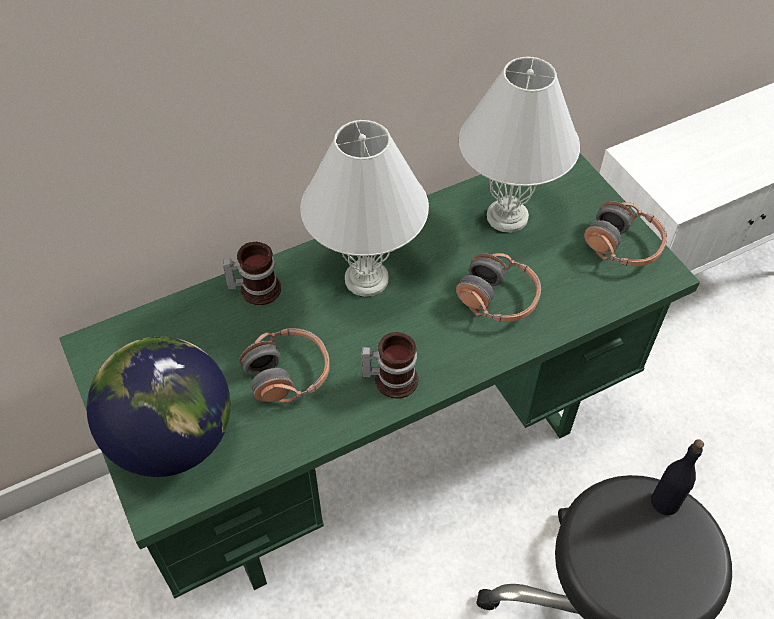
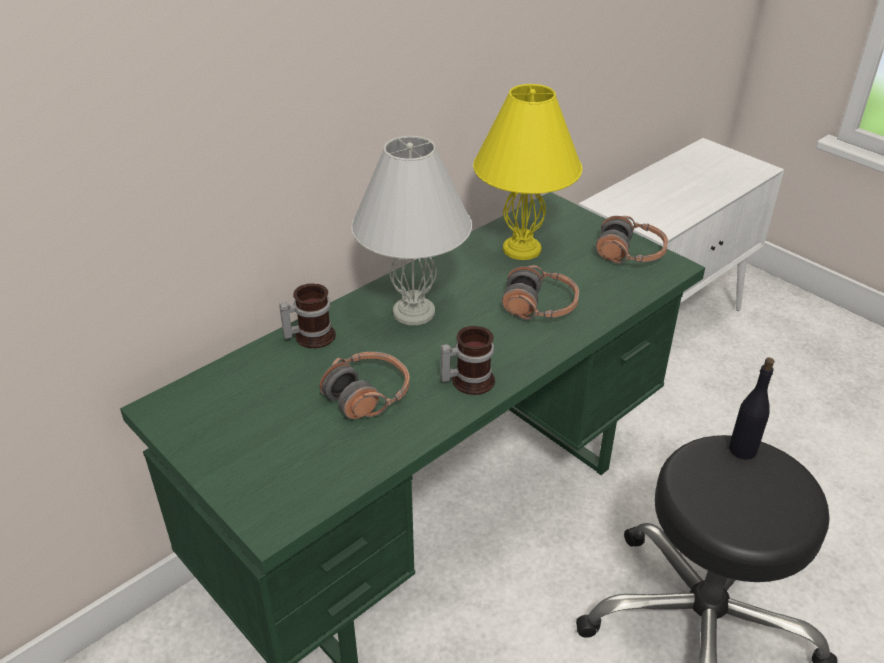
camera: 15 degrees left, 15 degrees down
(173, 438) = (270, 467): globe -> none
(506, 216) = (521, 248): white table lamp -> yellow table lamp

